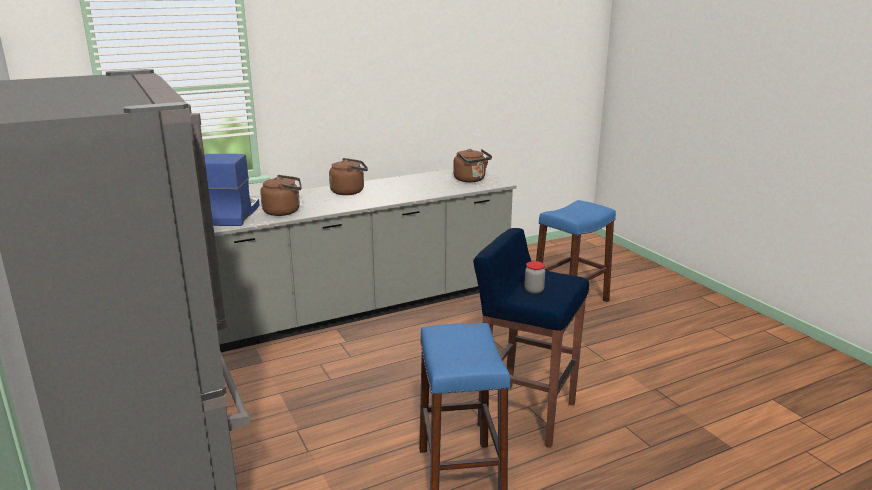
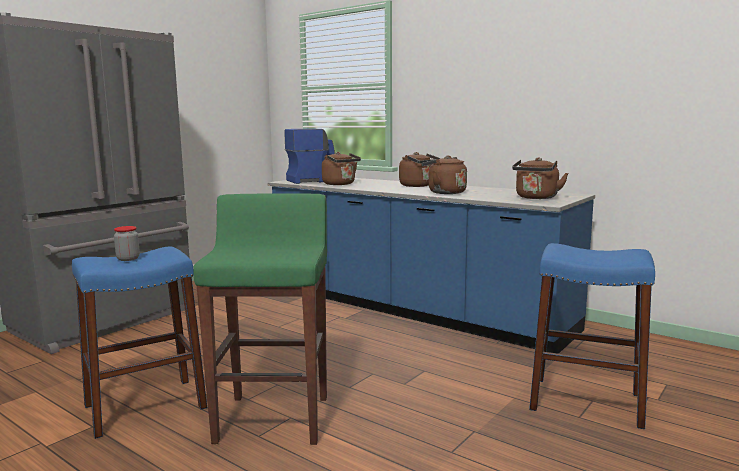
camera: 65 degrees right, 10 degrees down
(361, 307) = (412, 309): grey counter -> blue counter
(406, 193) = (444, 192): none -> brown kettle
(525, 414) = (274, 418): blue stool -> green stool
(534, 290) = (249, 249): jar -> jar (128, 259)

